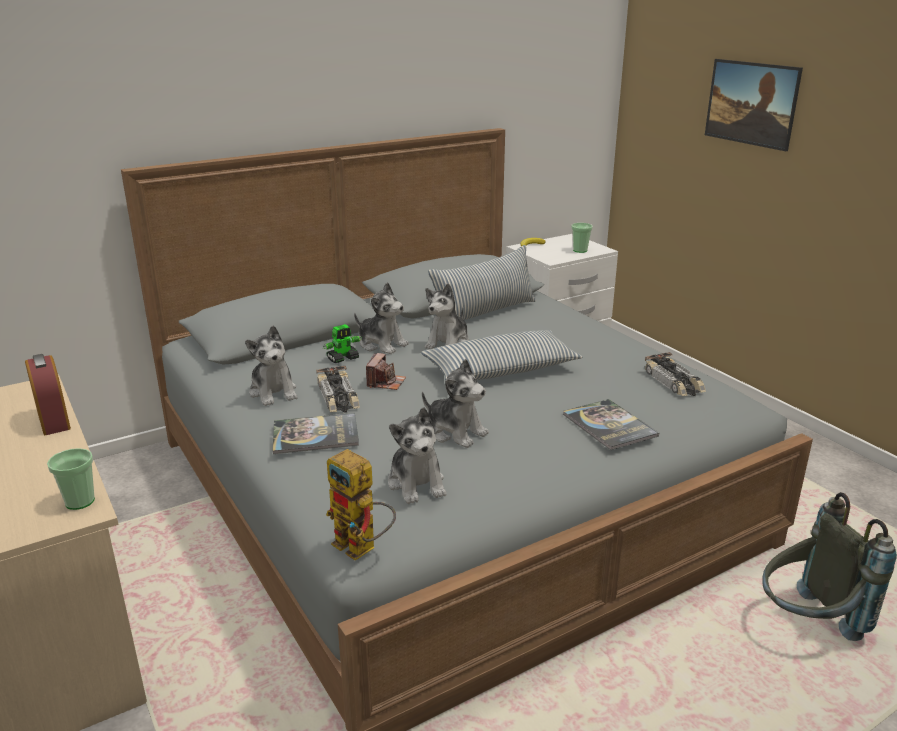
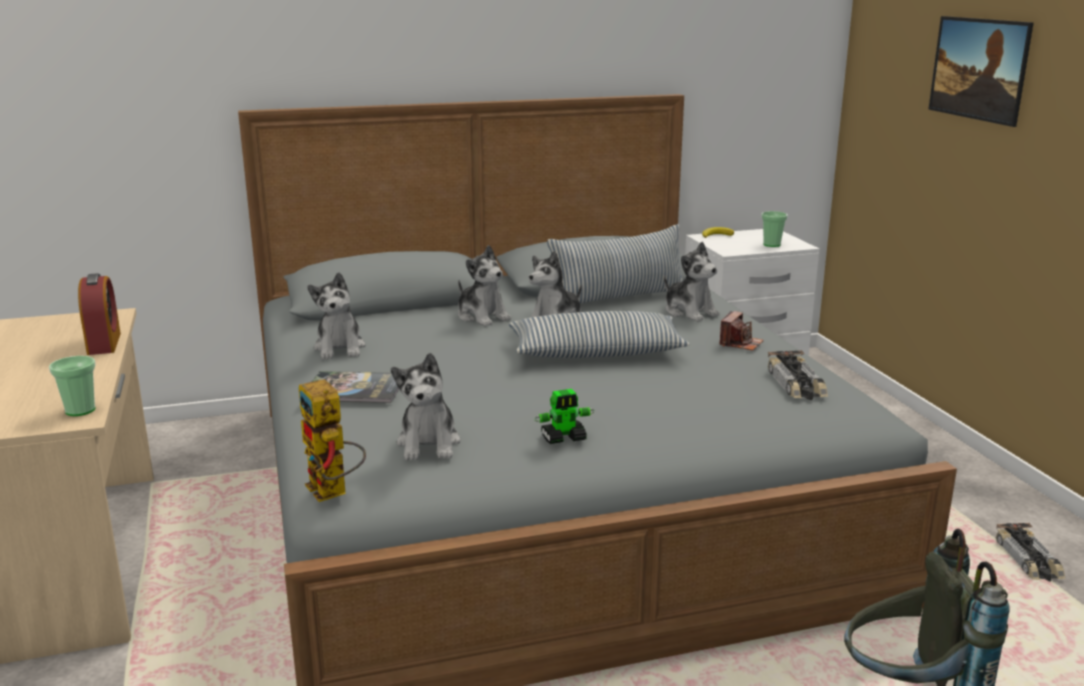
camera: 15 degrees right, 5 degrees down
(338, 397) = (401, 359): toy car -> toy car (1028, 560)
(343, 358) = (432, 325): toy robot -> toy robot (564, 438)
(386, 382) = (461, 351): camera -> camera (740, 343)
(455, 432) = (503, 403): plush toy -> plush toy (689, 312)
(609, 425) = (684, 417): book -> none

